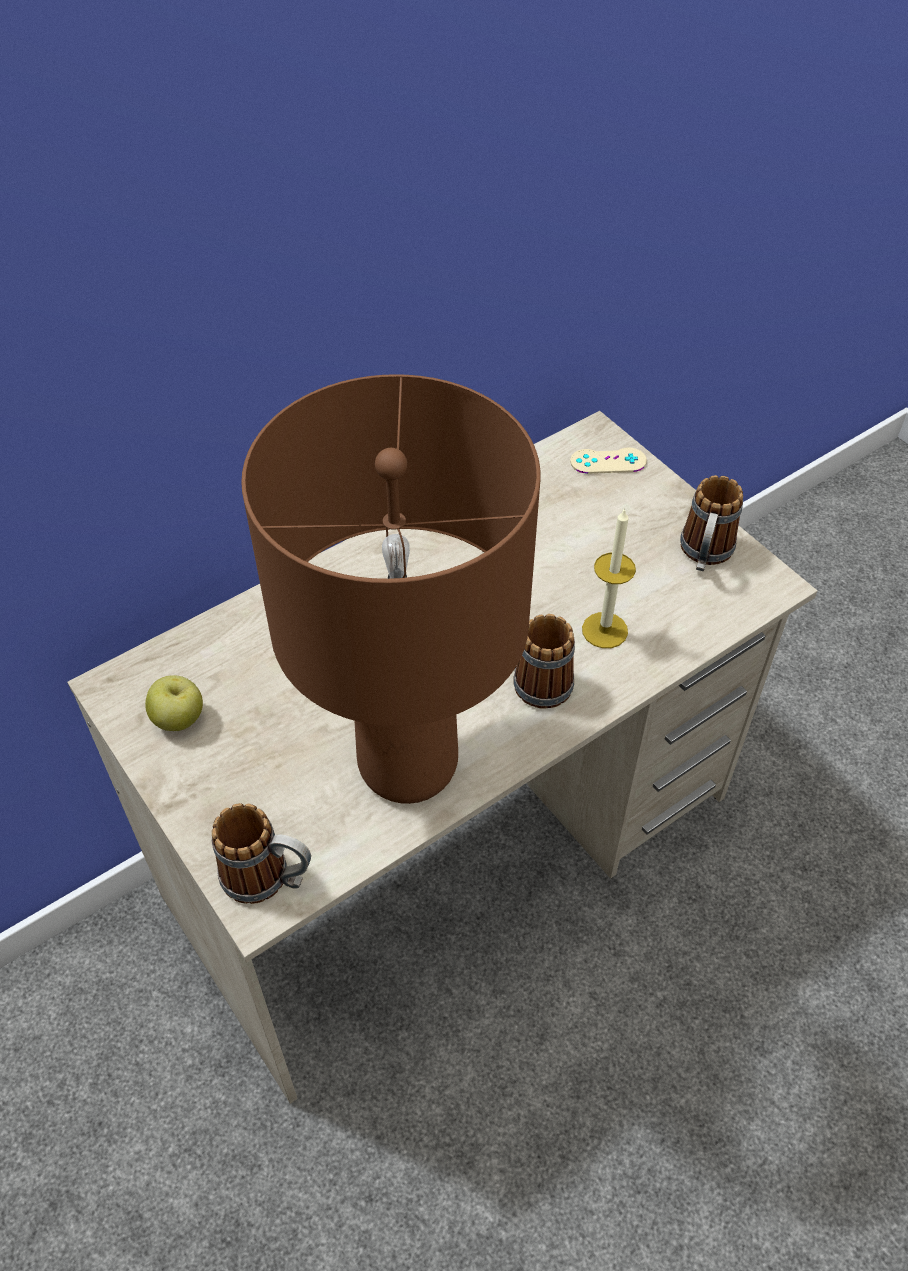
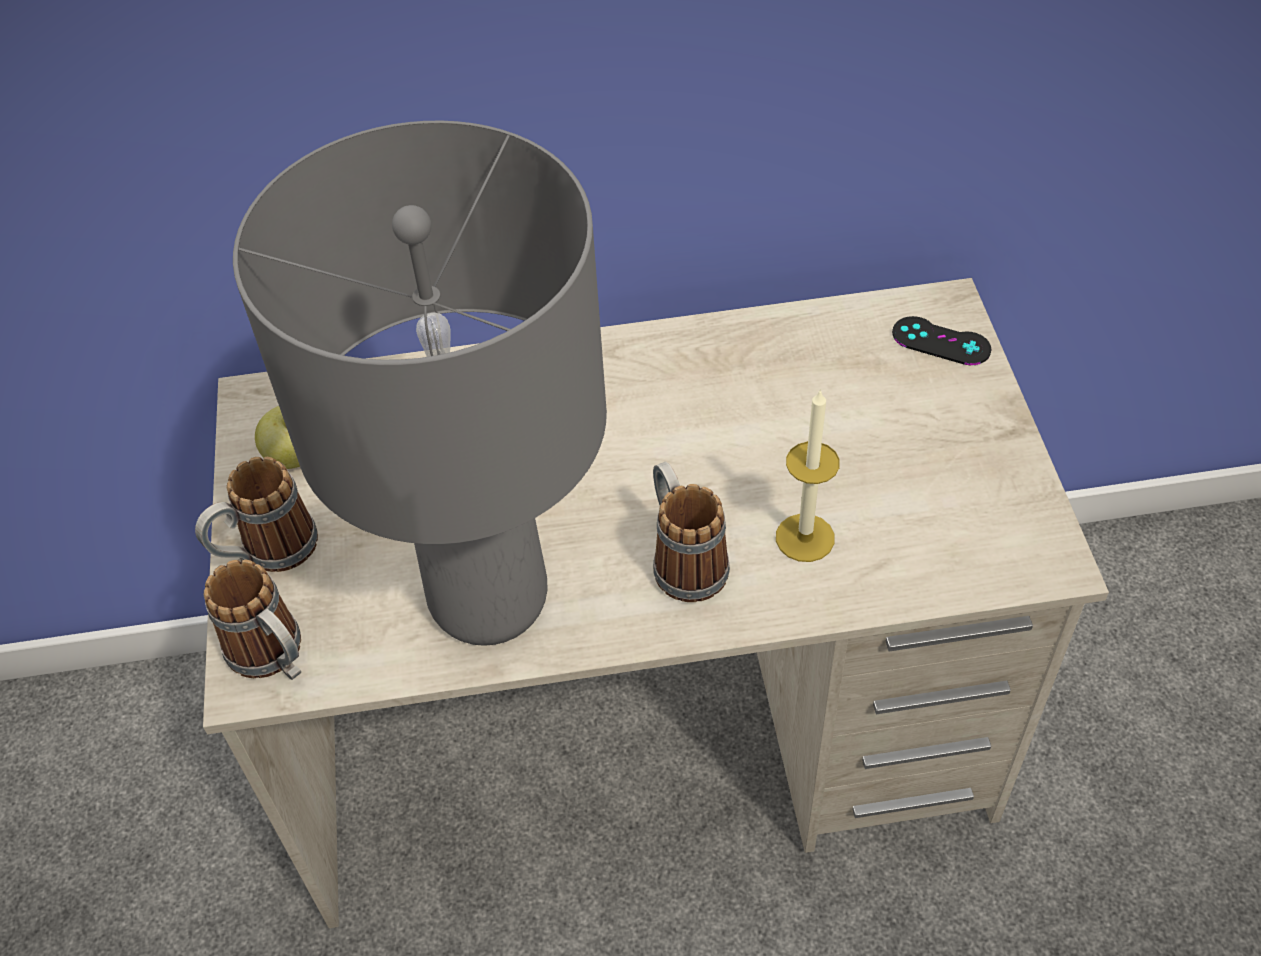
camera: 30 degrees right, 0 degrees up
(406, 763) = (487, 597): brown table lamp -> grey table lamp
(608, 461) = (941, 341): beige game controller -> black game controller
(704, 555) = (986, 495): mug -> mug (267, 554)

